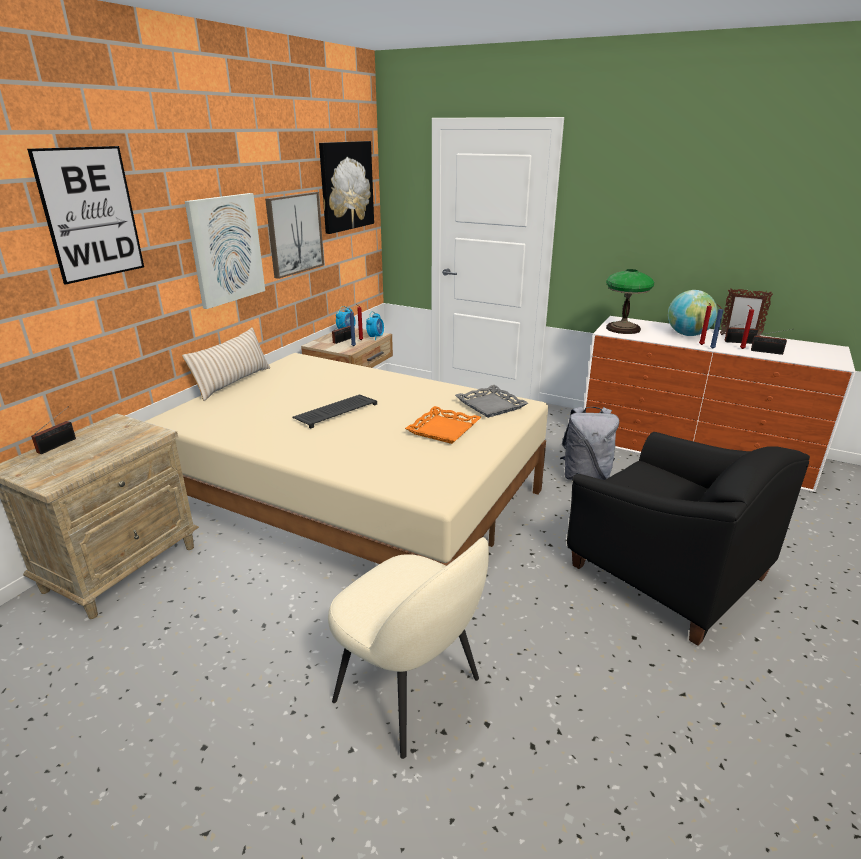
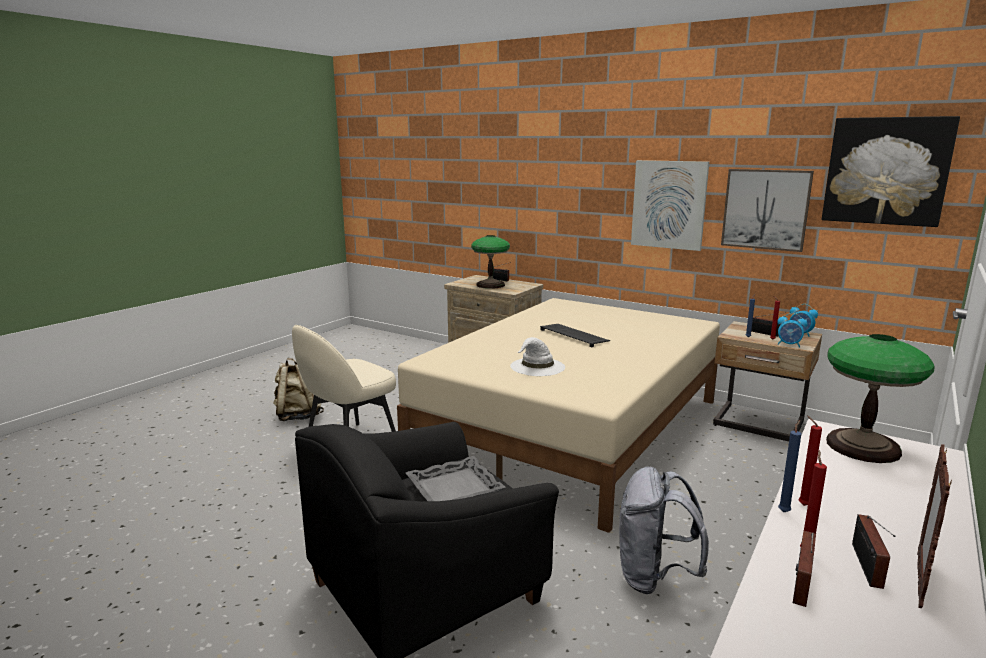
camera: 95 degrees right, 10 degrees down
(91, 214) = (566, 159): picture -> none
(96, 451) = (490, 285): none -> table lamp
(233, 382) = (629, 309): beige pillow -> none
(286, 812) = (299, 416): none -> beige backpack
(443, 429) = (537, 367): orange tray -> white hat
(491, 405) = (596, 387): grey tray -> grey tray (454, 489)
(687, 334) = (878, 507): globe -> none

